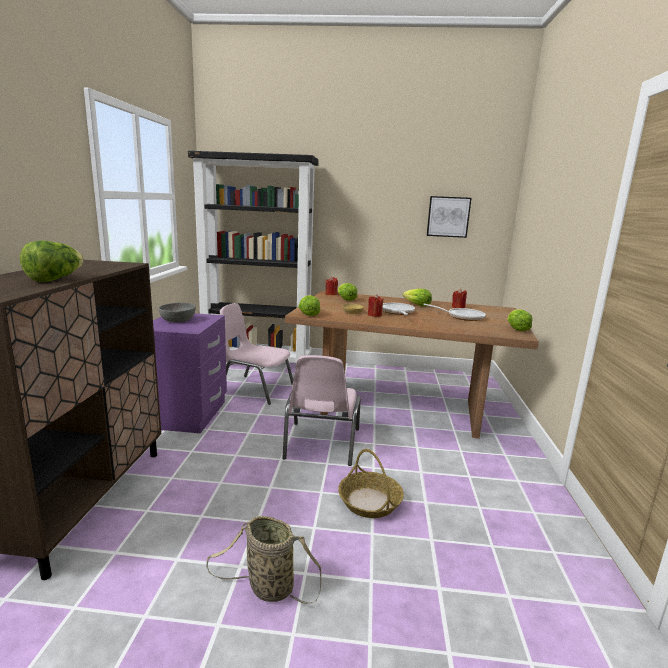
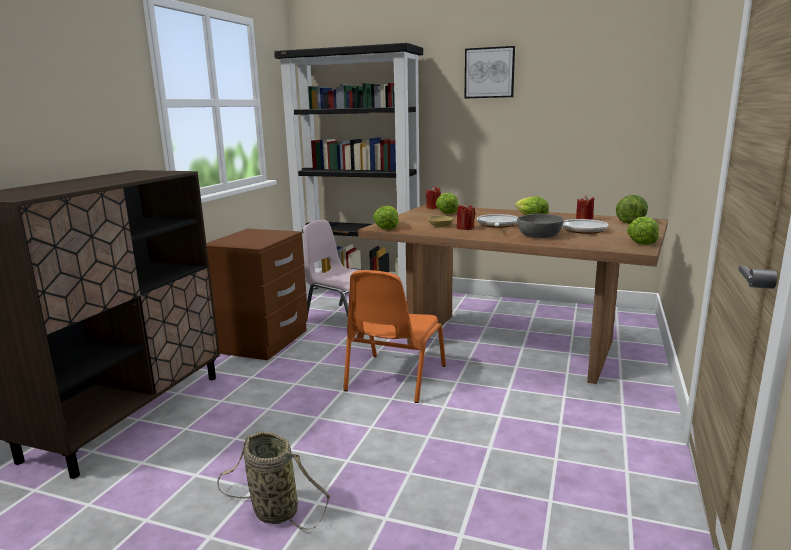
camera: 15 degrees right, 0 degrees up
(55, 279) = (87, 185): lettuce -> lettuce (631, 221)
(178, 320) = (249, 236): grey bowl -> grey bowl (539, 236)
(188, 414) = (263, 341): purple nightstand -> brown nightstand
(321, 444) = (394, 378): pink chair -> orange chair
(370, 502) = (422, 441): basket -> none
(448, 217) = (587, 106): picture -> picture (489, 73)

